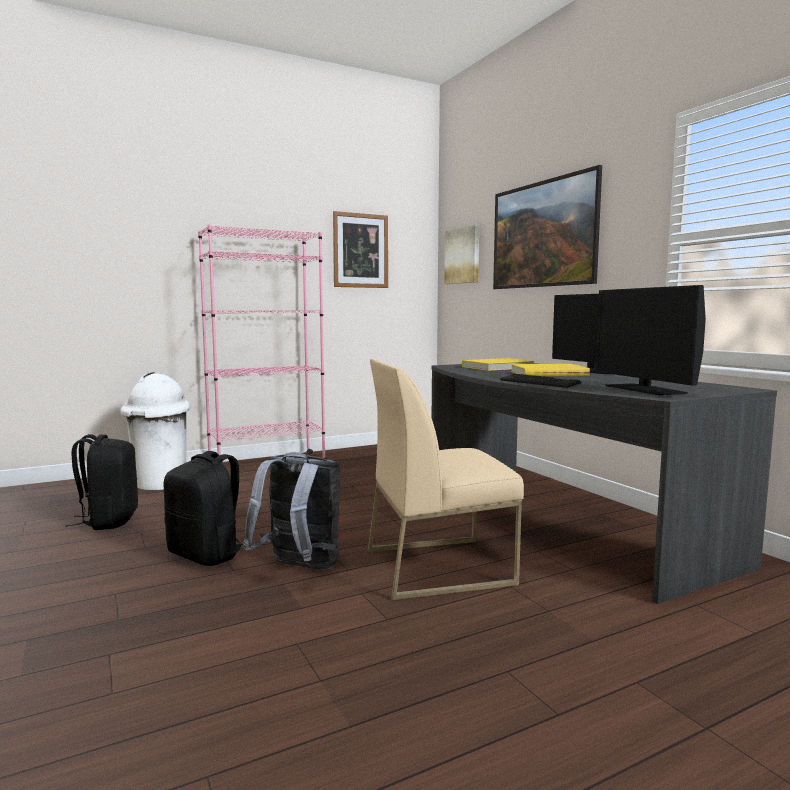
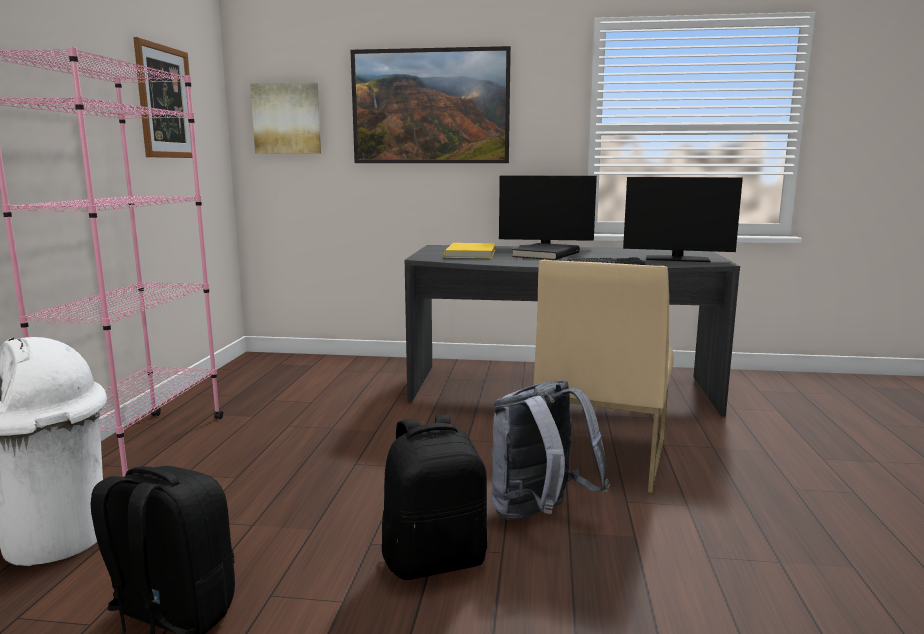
camera: 55 degrees left, 5 degrees up
(548, 373) = (545, 254): yellow book -> black book

